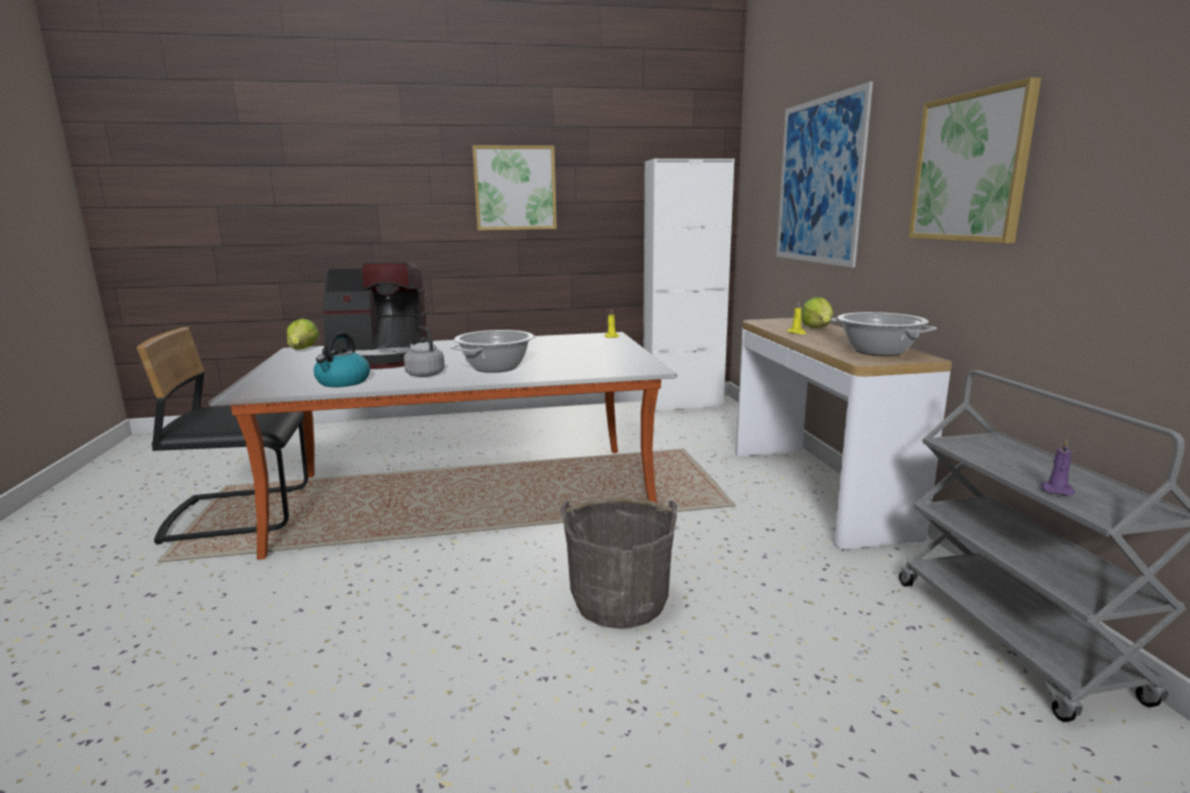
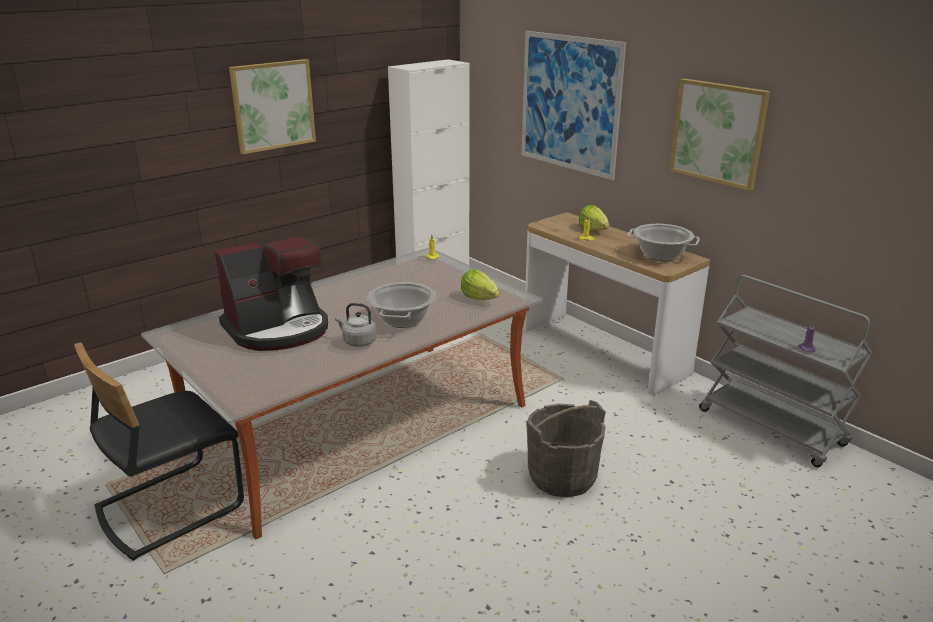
camera: 30 degrees left, 10 degrees up
(303, 349) = (174, 331): lettuce -> lettuce (479, 298)
(343, 382) = (306, 368): kettle -> none

